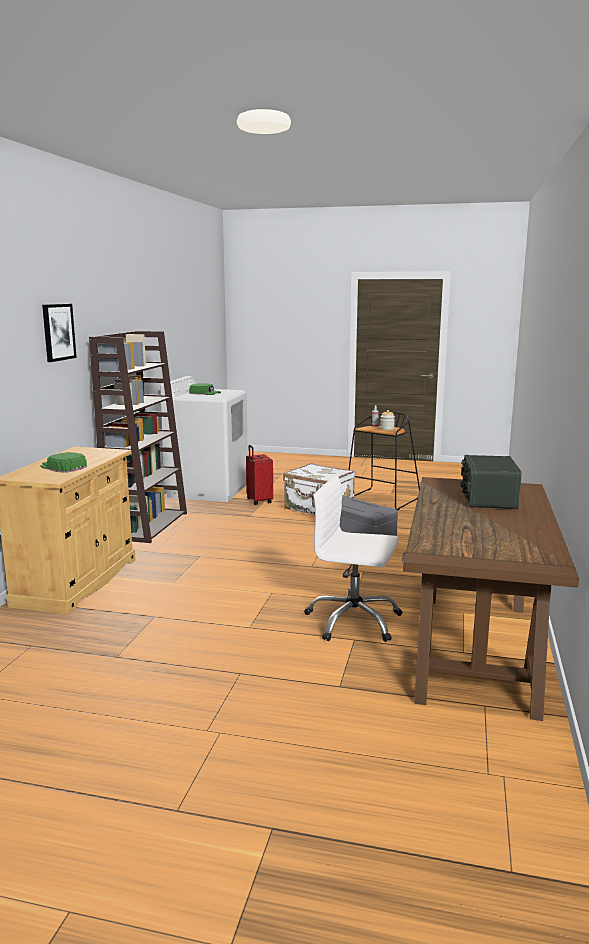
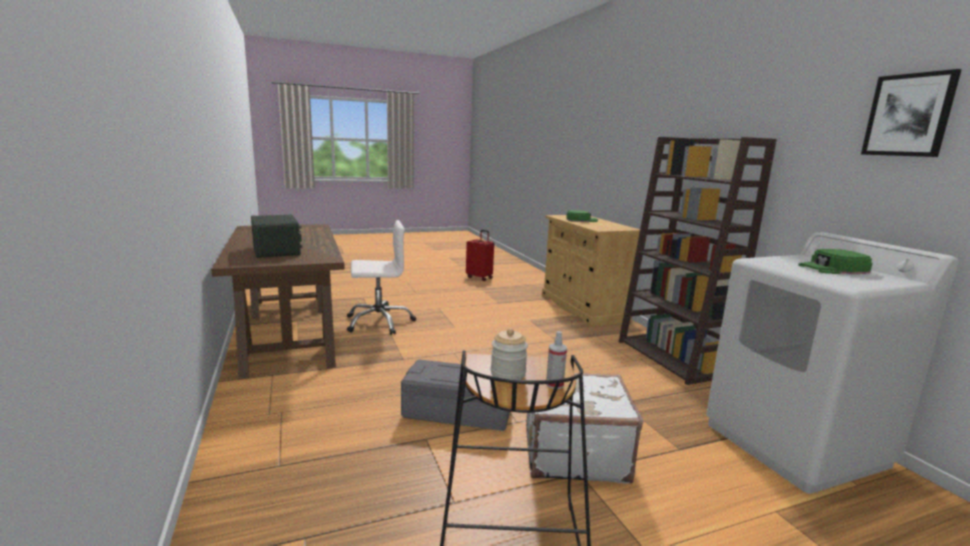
camera: 145 degrees right, 0 degrees up
(58, 332) = (660, 131): picture -> picture (908, 115)
(258, 501) = (679, 441): red suitcase -> red suitcase (479, 277)

